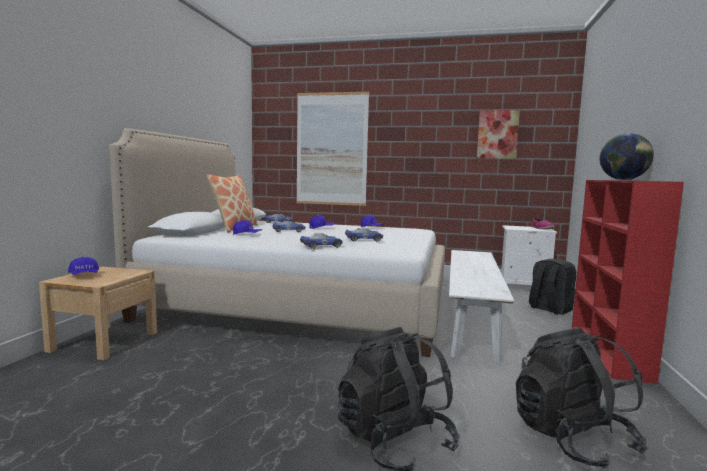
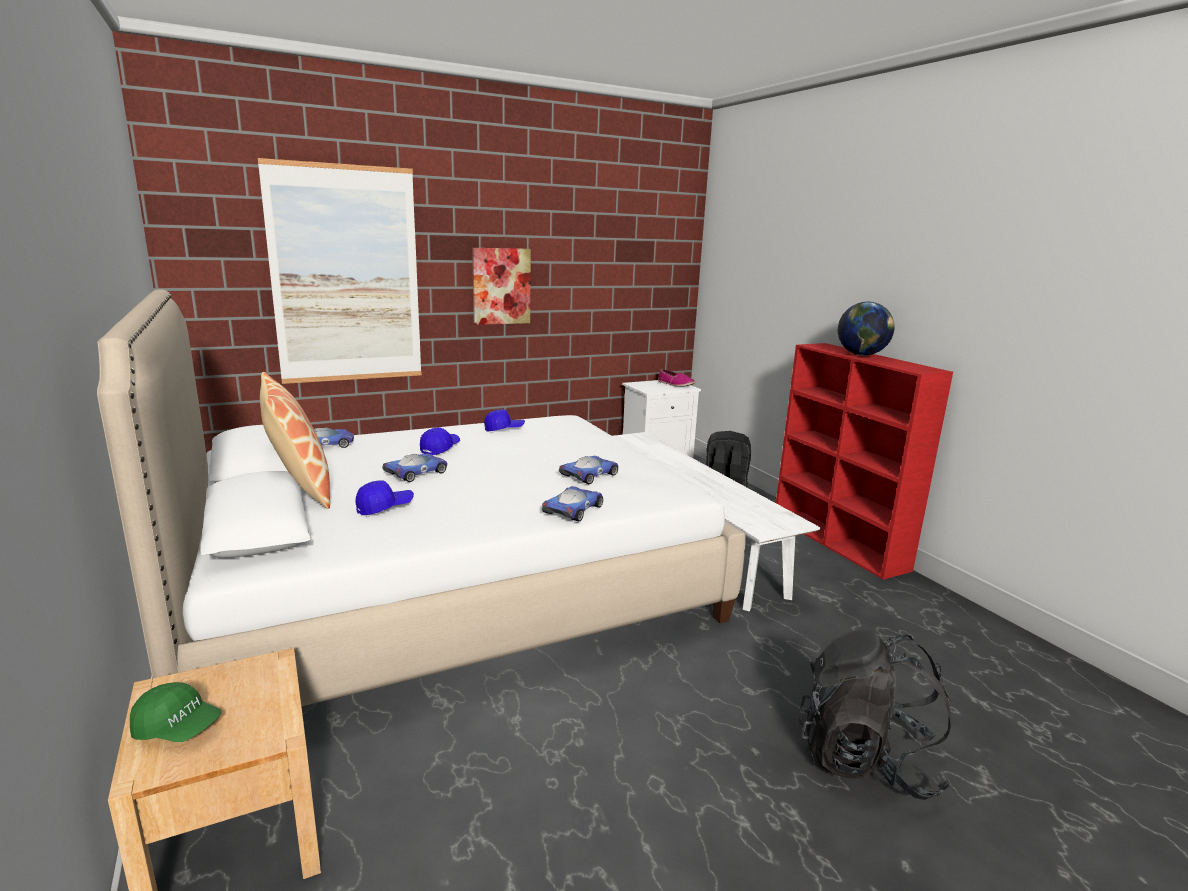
camera: 40 degrees left, 10 degrees up
(84, 275) = (178, 728): blue cap -> green cap
(497, 134) = (612, 252): picture -> picture (501, 286)
(572, 439) = (950, 670): black backpack -> none

